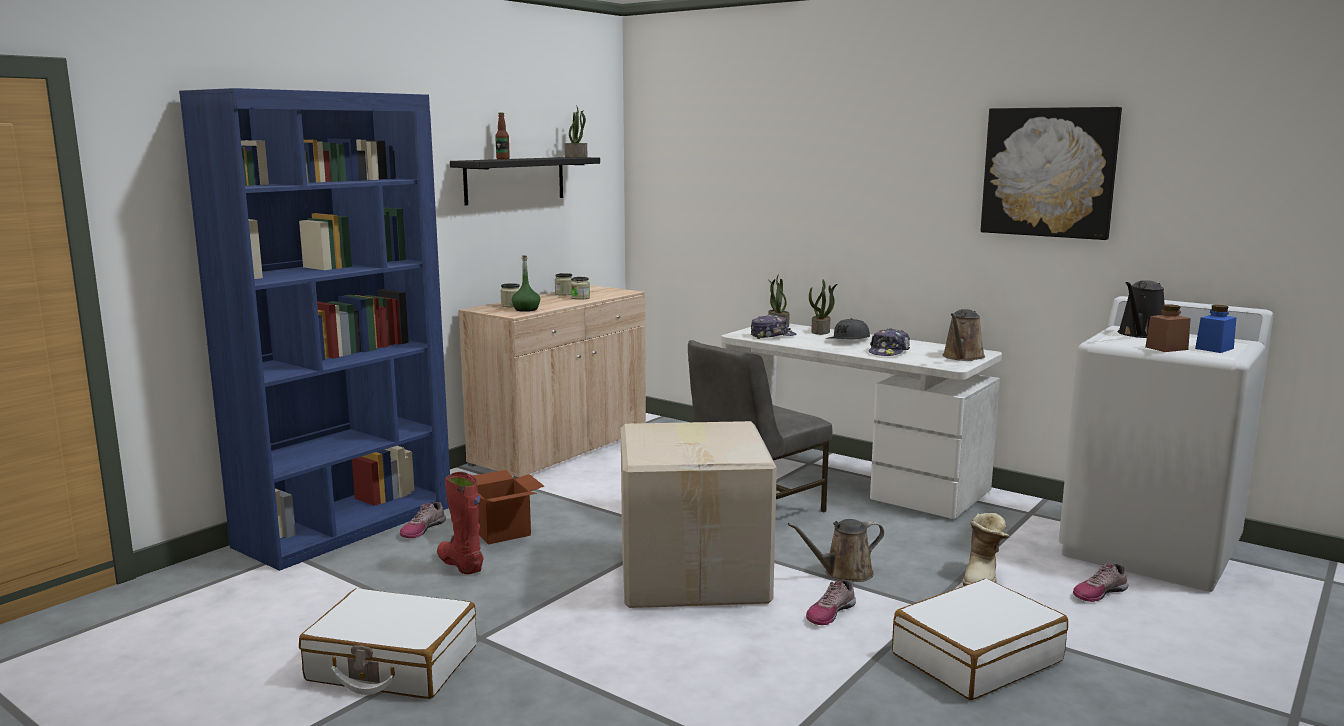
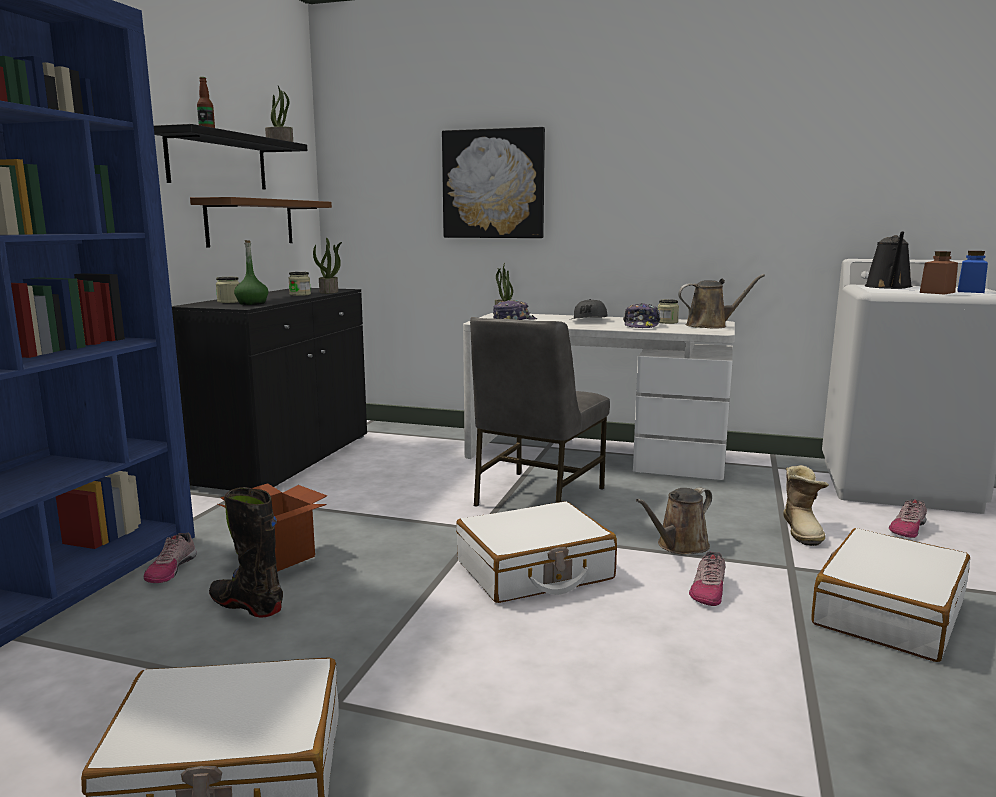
camera: 20 degrees left, 0 degrees up
(460, 564) = (247, 605): red boot -> black boot
(545, 229) = (250, 222): none -> brown shelf
(561, 448) = (287, 460): beige cabinet -> black cabinet
(564, 294) = (277, 293): jar -> jar (667, 322)
(695, 574) = (534, 571): cardboard box -> white suitcase
(821, 332) = (553, 316): potted plant -> potted plant (329, 292)
(962, 357) = (710, 325): brown watering can -> brown watering can turned 105 degrees counterclockwise
(1049, 172) = (774, 148): picture -> picture (493, 184)

